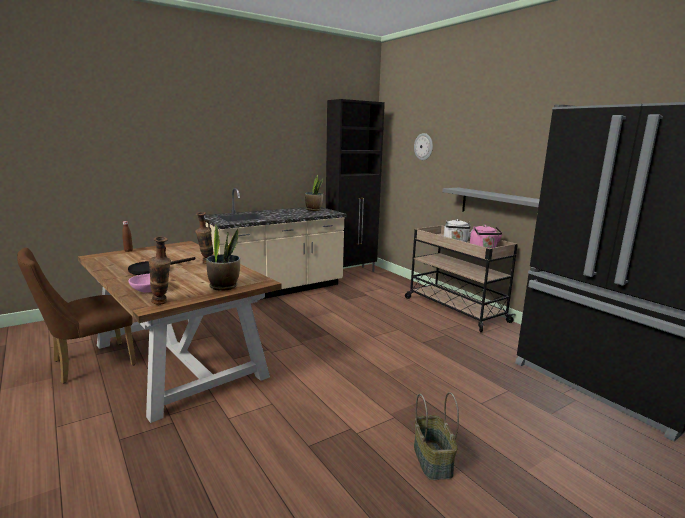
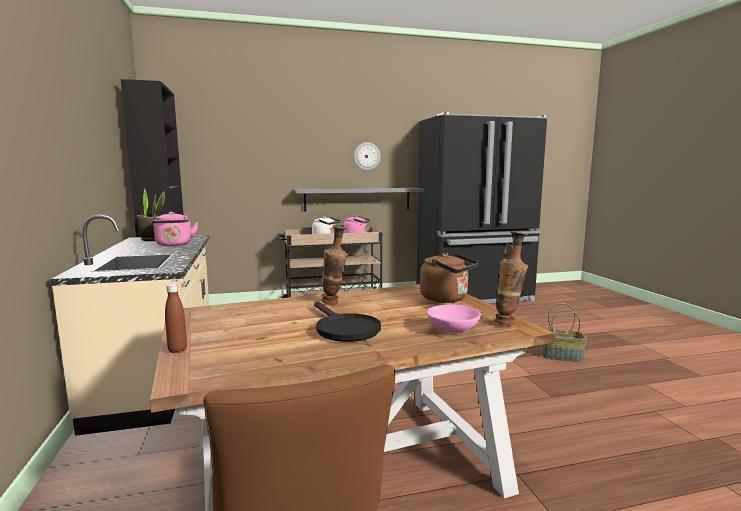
camera: 70 degrees left, 5 degrees down
(224, 286) = (446, 299): potted plant -> brown kettle
(299, 214) = (174, 245): none -> pink kettle
(423, 146) = (237, 149): wall clock -> wall clock (367, 156)

